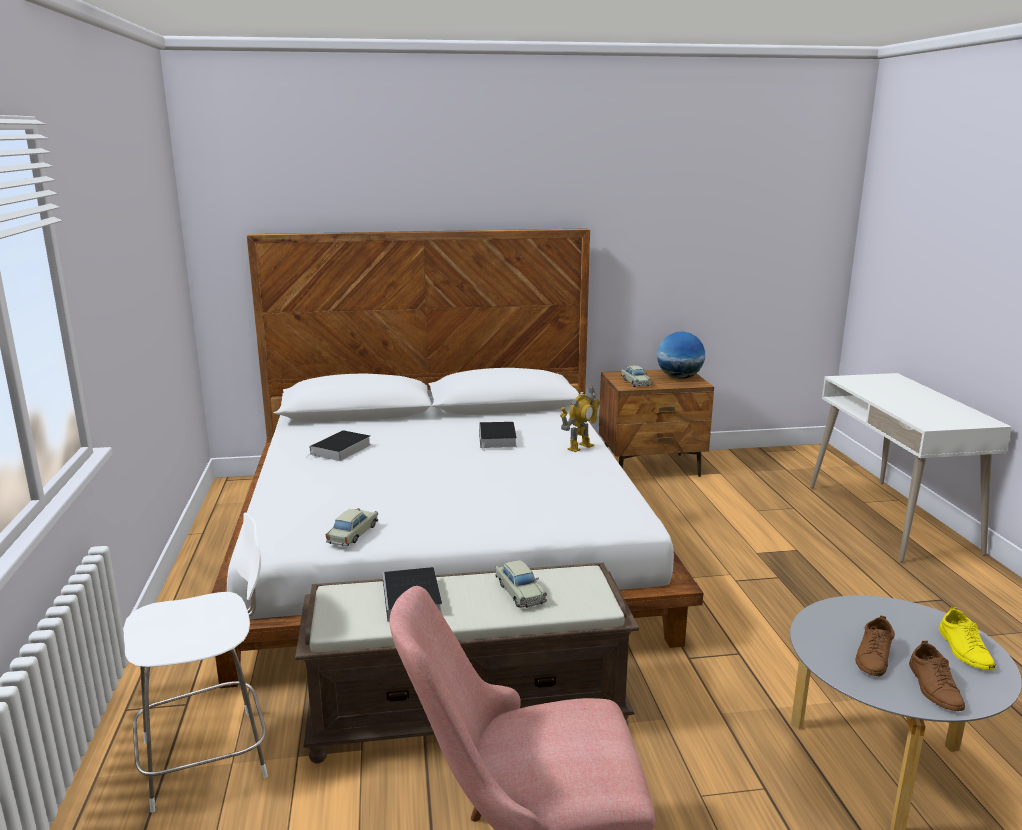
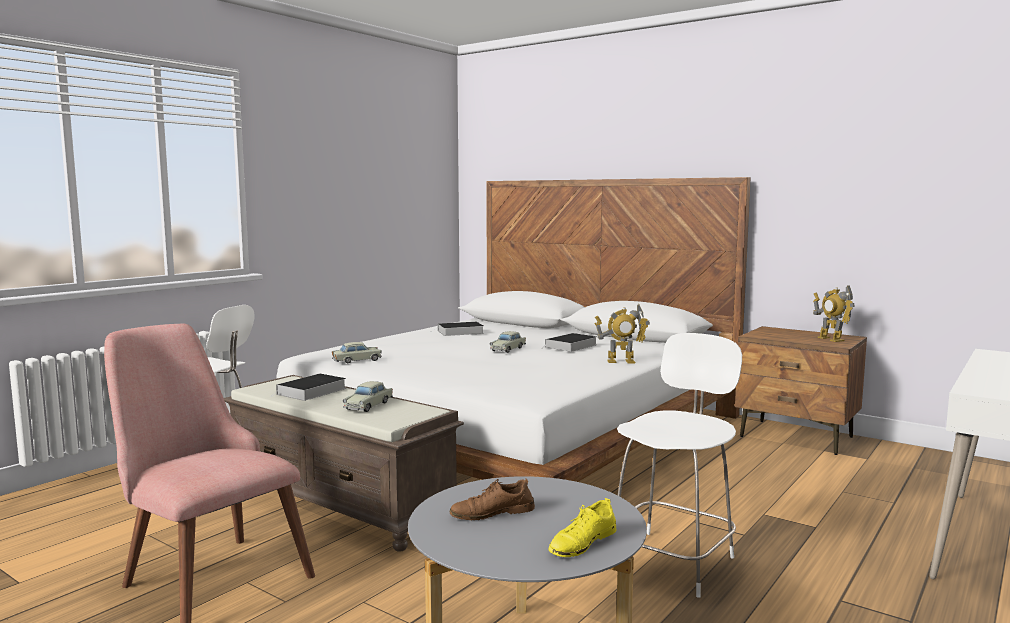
camera: 45 degrees right, 10 degrees down
(635, 382) = (772, 335): beige toy car -> beige toy car (508, 349)
(679, 378) = (830, 339): globe -> toy robot
(787, 623) = (673, 560): none -> white stool
(934, 687) = (481, 543): brown shoe -> none

